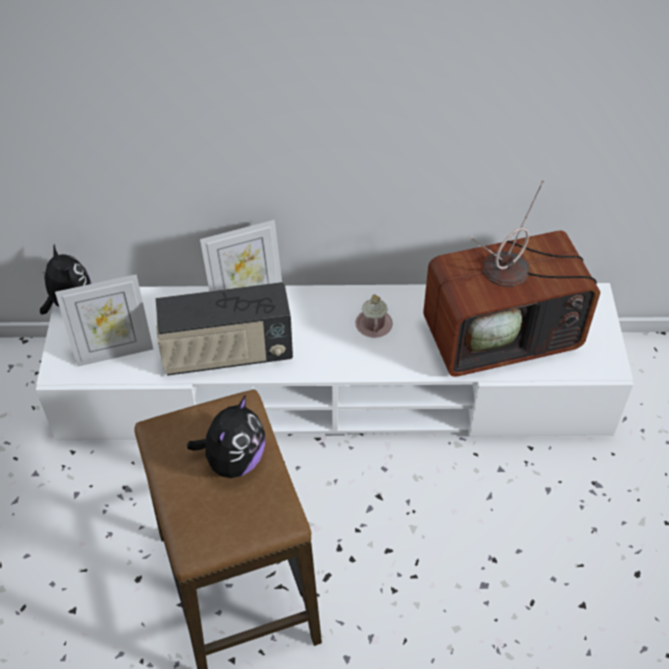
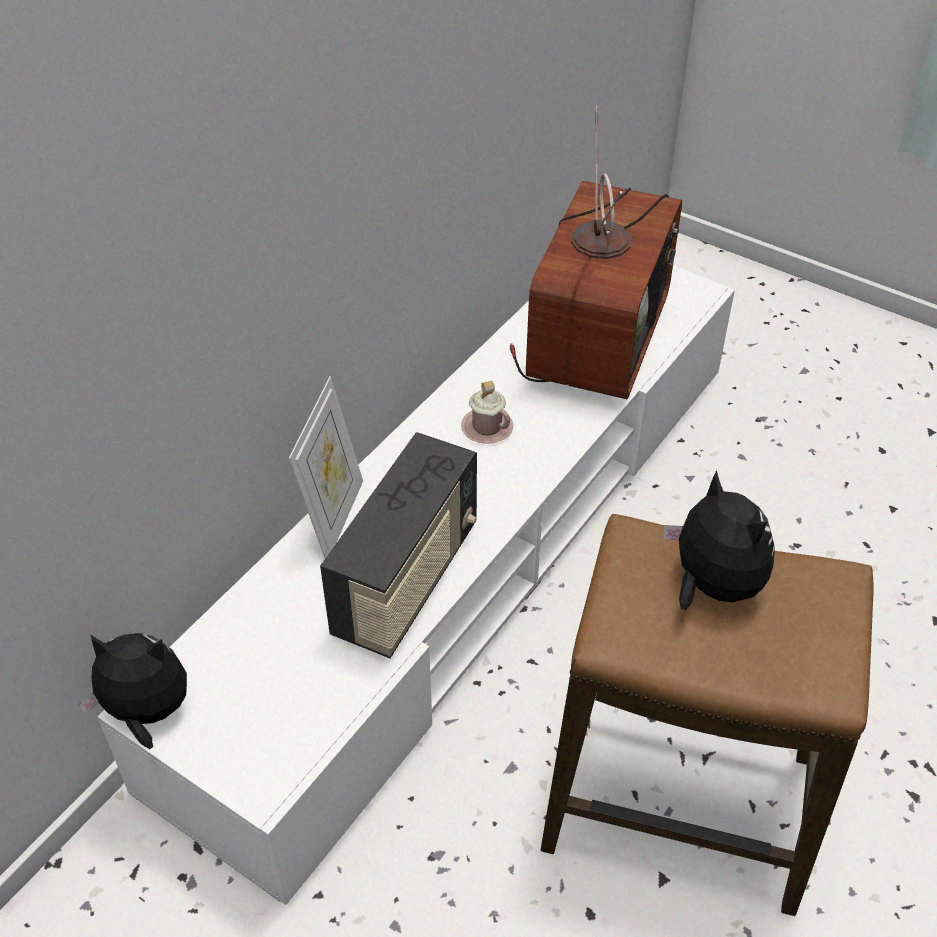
camera: 55 degrees left, 5 degrees down
(114, 351) = (288, 701): picture frame -> none

